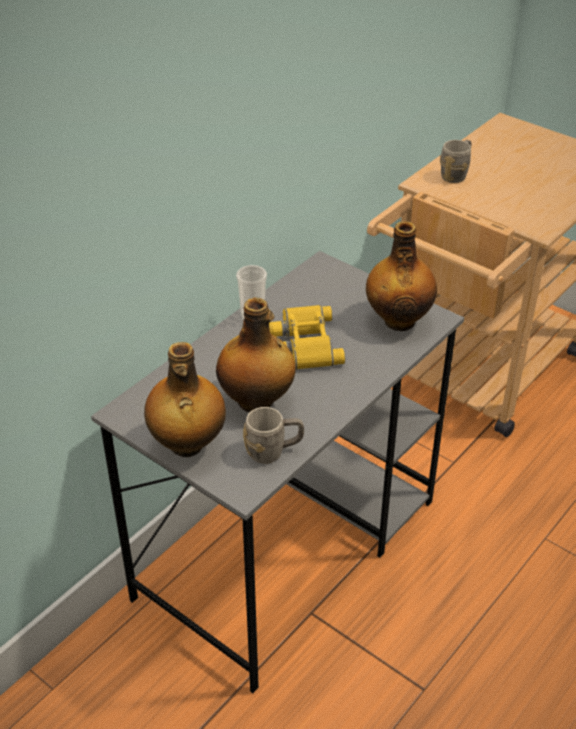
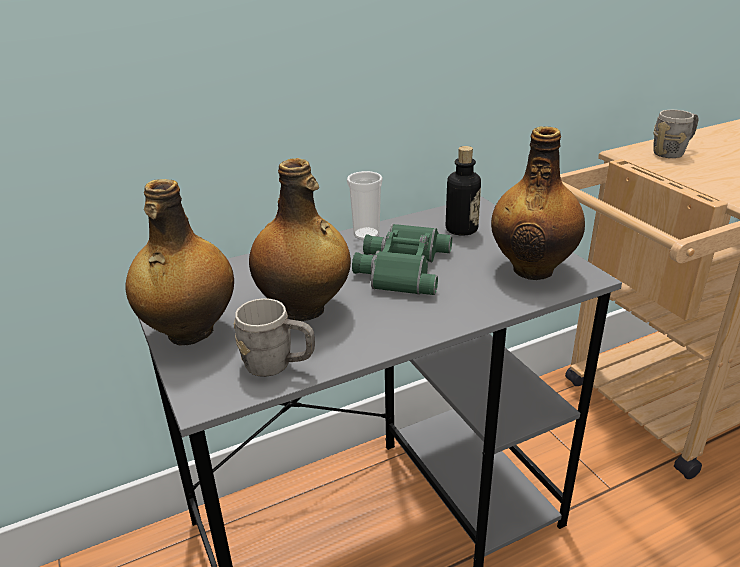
camera: 25 degrees right, 10 degrees down
(302, 343) = (401, 267): yellow binoculars -> green binoculars
(325, 292) = (461, 229): none -> bottle

